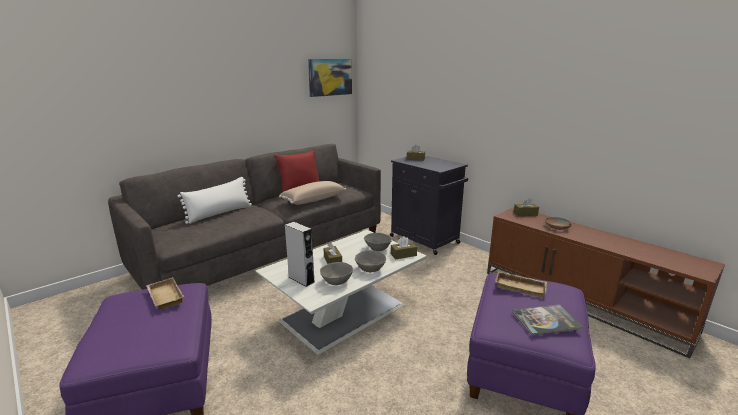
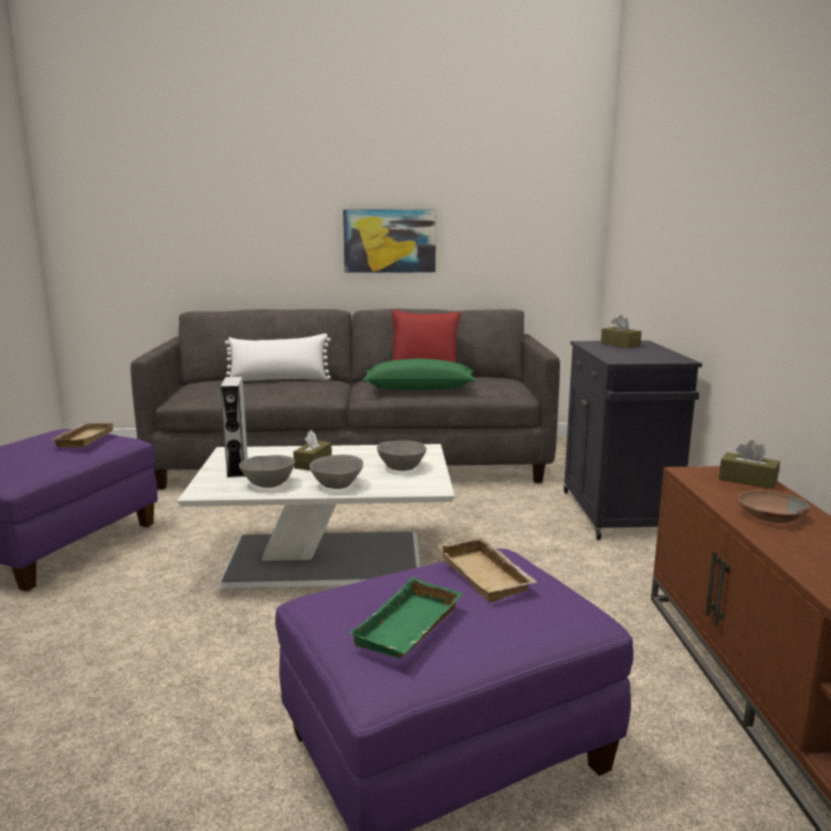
camera: 40 degrees right, 5 degrees down
(313, 199) = (419, 388): beige pillow -> green pillow
(330, 77) = (544, 195): picture -> picture (389, 241)
(403, 255) = (420, 484): brown tissue box -> none
(546, 320) = (410, 628): book -> green tray

